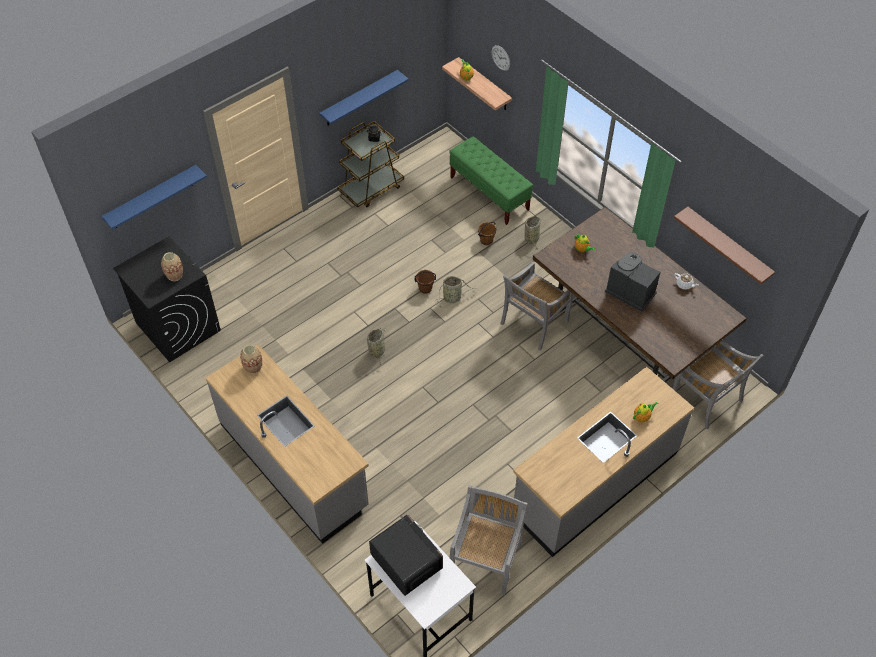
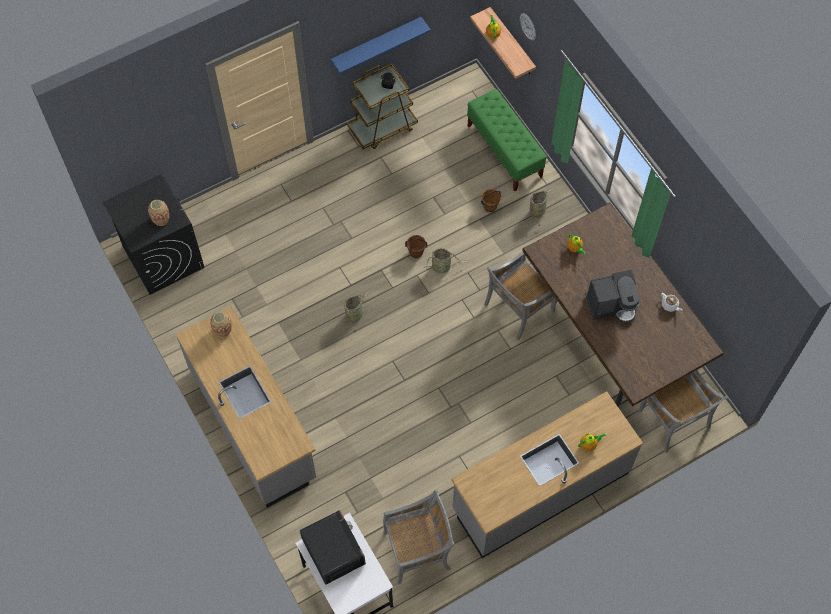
camera: 10 degrees right, 10 degrees up
(151, 197) = (147, 138): blue shelf -> none
(485, 560) = (418, 550): grey chair -> grey chair turned 45 degrees clockwise
(629, 292) = (611, 305): coffee machine -> coffee machine turned 120 degrees clockwise
(728, 246) = (713, 283): brown shelf -> none

